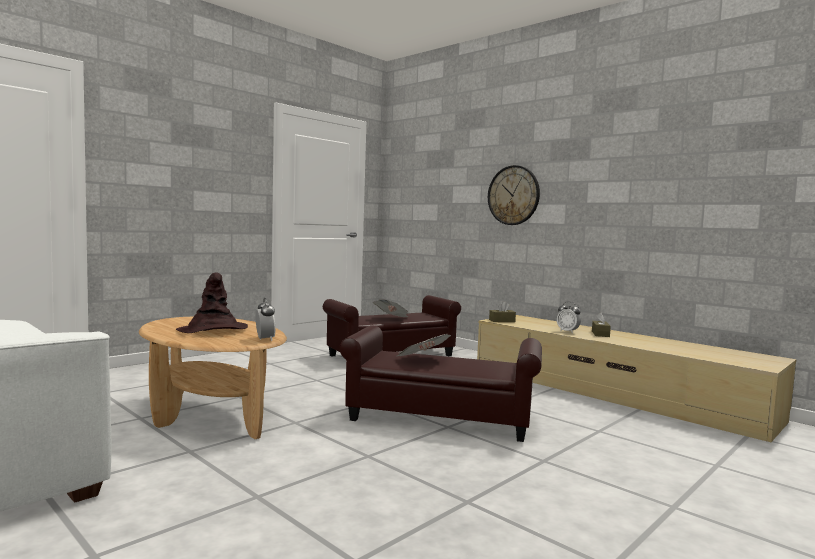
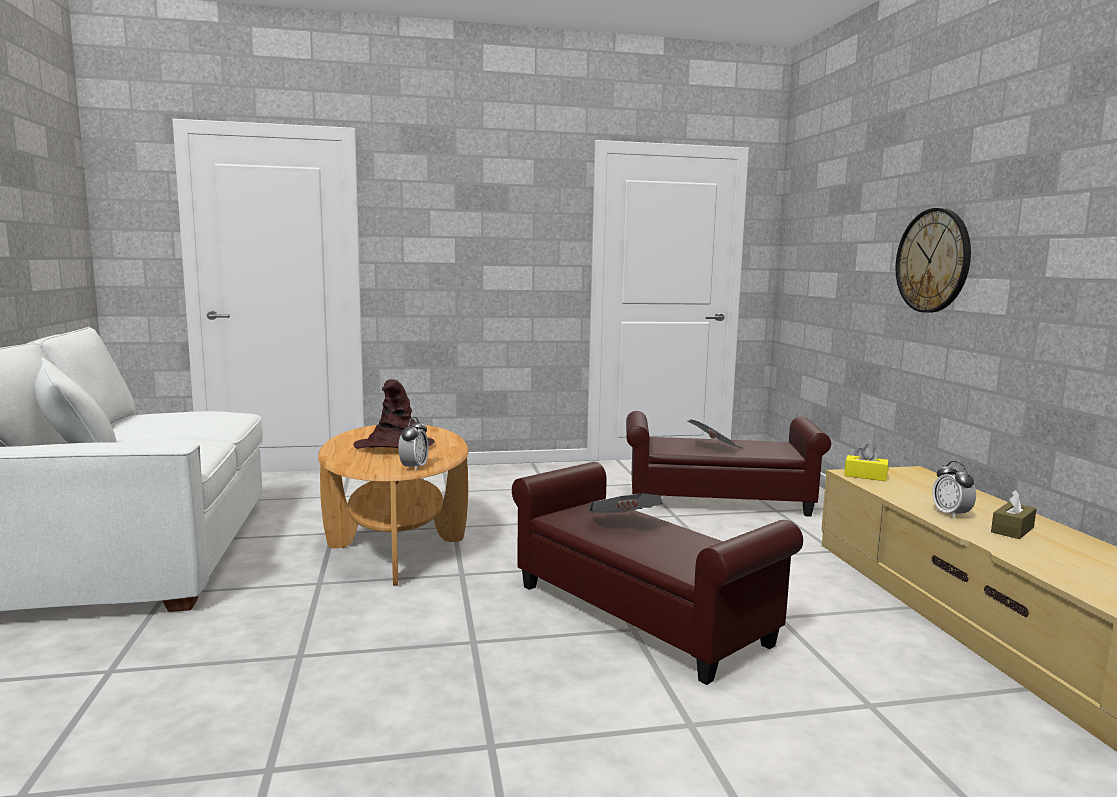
camera: 35 degrees right, 5 degrees up
(502, 321) = (865, 476): brown tissue box -> yellow tissue box

